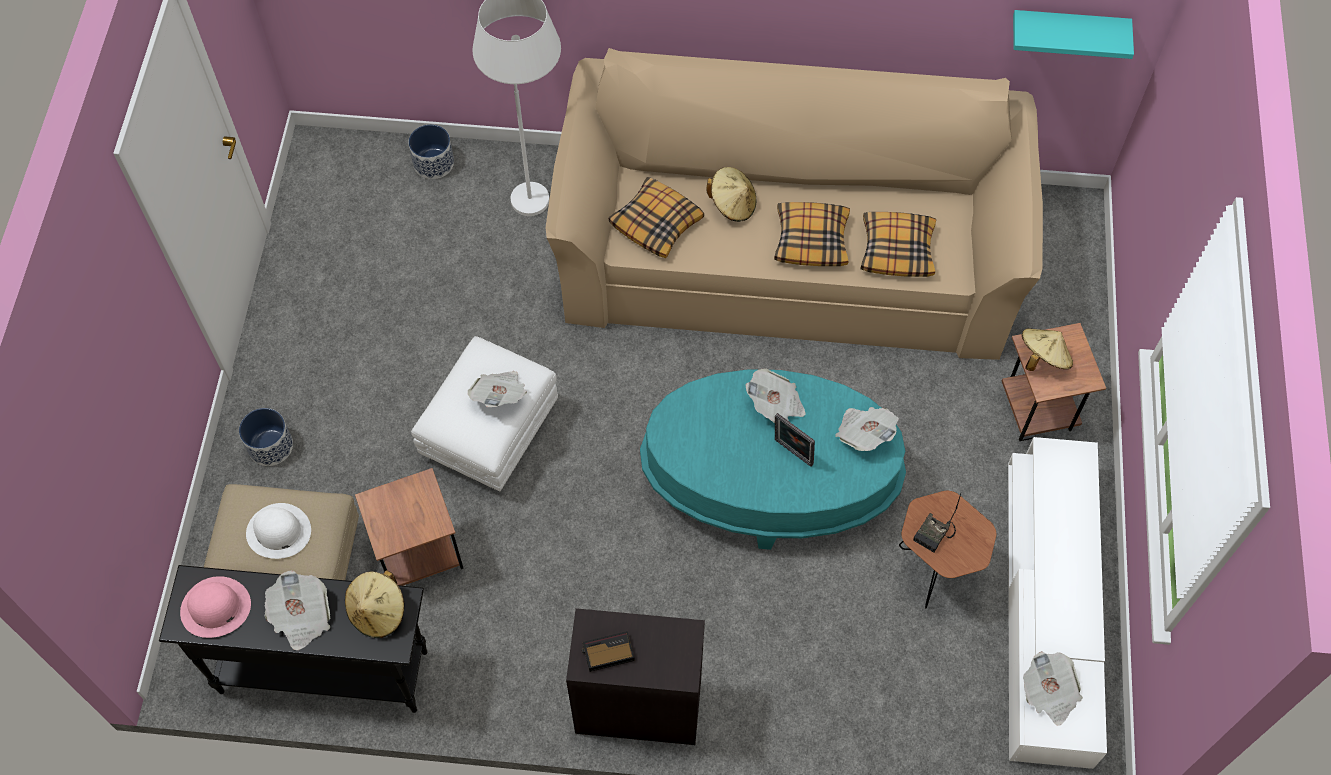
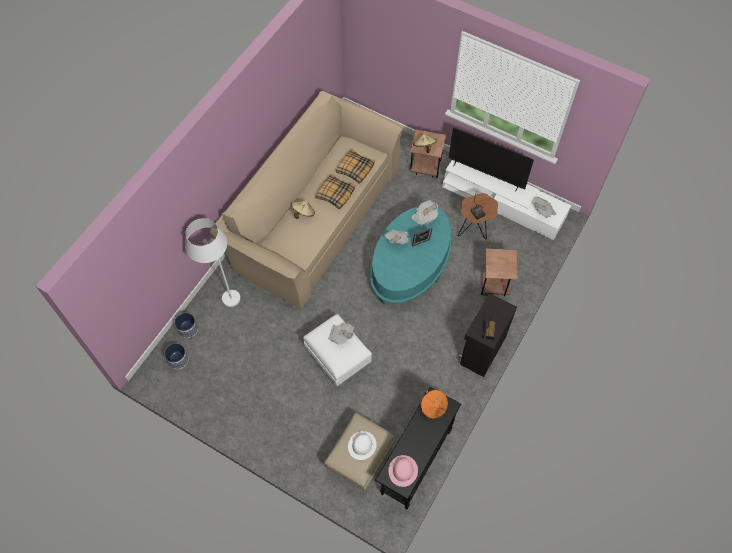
camera: 65 degrees left, 0 degrees up
(270, 446) = (297, 449): planter -> planter (178, 360)
(301, 617) = (422, 437): newspaper -> none
(378, 612) = (433, 407): beige hat -> orange hat
(419, 558) = (381, 406): brown side table -> brown side table (495, 285)
(657, 223) = (296, 243): pillow -> none
(1068, 29) = (321, 58): turquoise shelf -> none
(1070, 527) = (486, 175): none -> television

